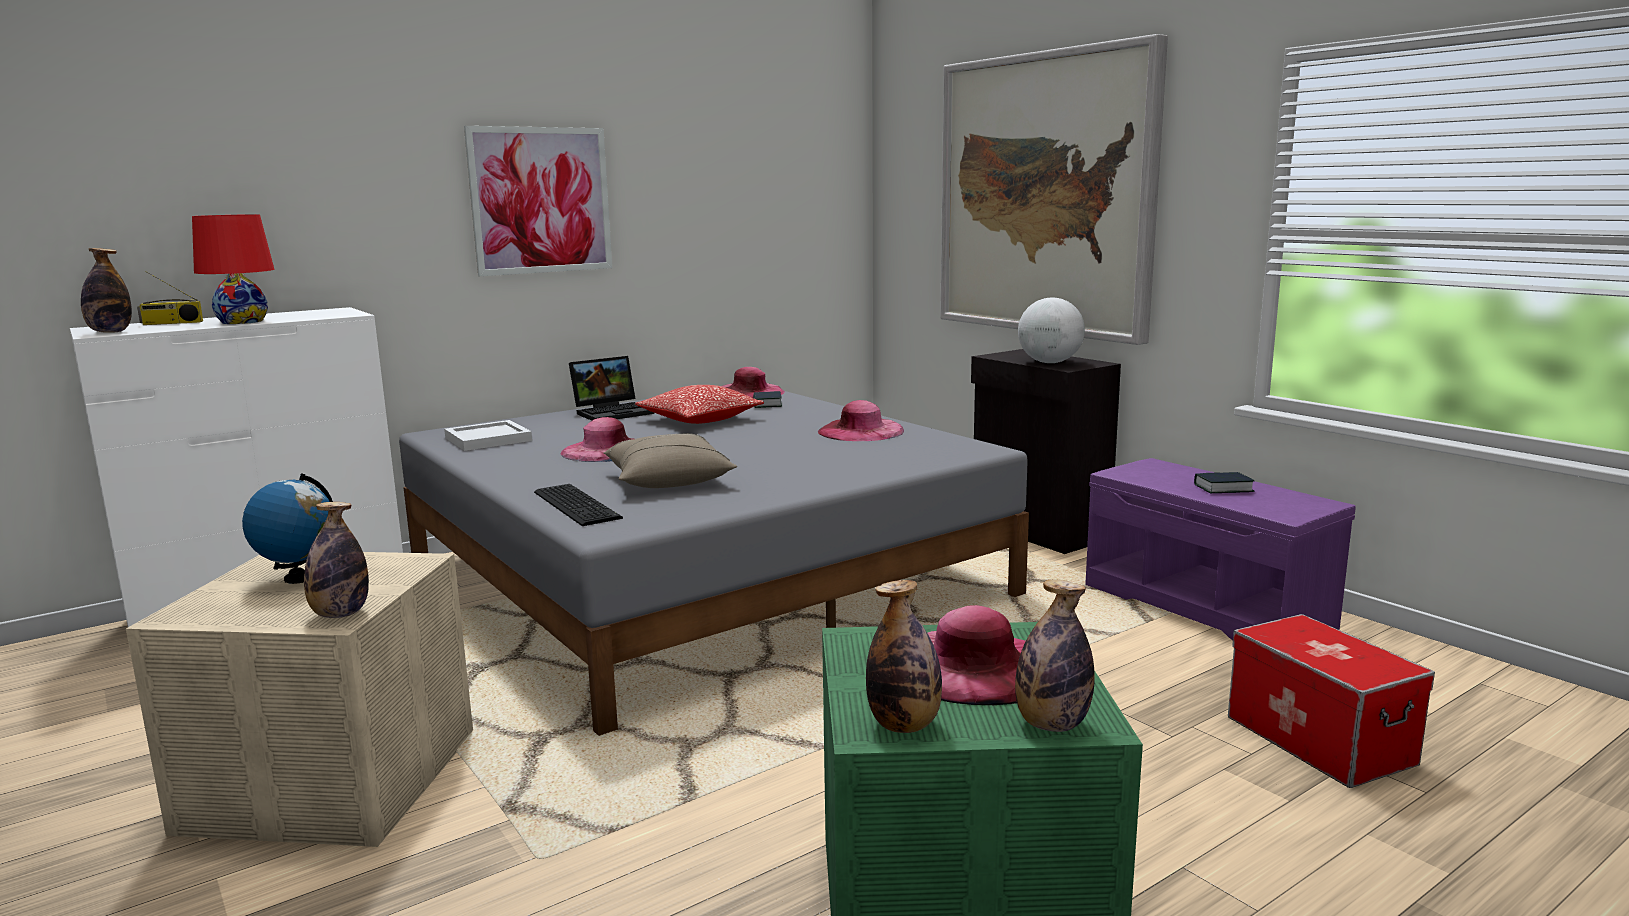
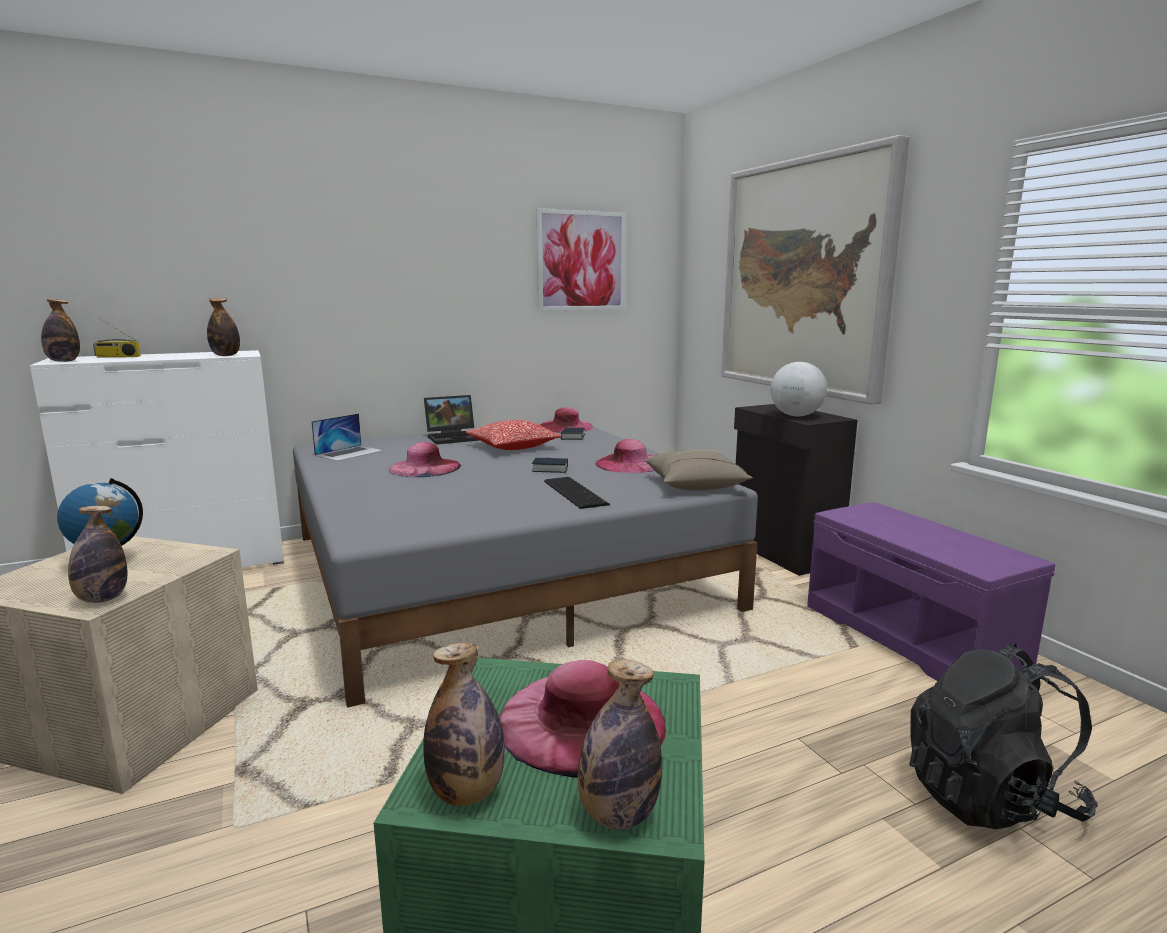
camera: 10 degrees right, 0 degrees up
(242, 321) = (163, 357): red table lamp -> none
(325, 316) = (226, 355): none -> bottle
(489, 439) = (349, 453): white tray -> laptop
(541, 200) = (408, 275): picture -> picture (581, 261)
(578, 504) = (365, 512): keyboard -> keyboard (576, 492)
(668, 480) = (449, 496): beige pillow -> beige pillow (694, 484)
(1223, 488) = (930, 536): book -> book (550, 469)
(1320, 740) = (989, 798): storage box -> black backpack

